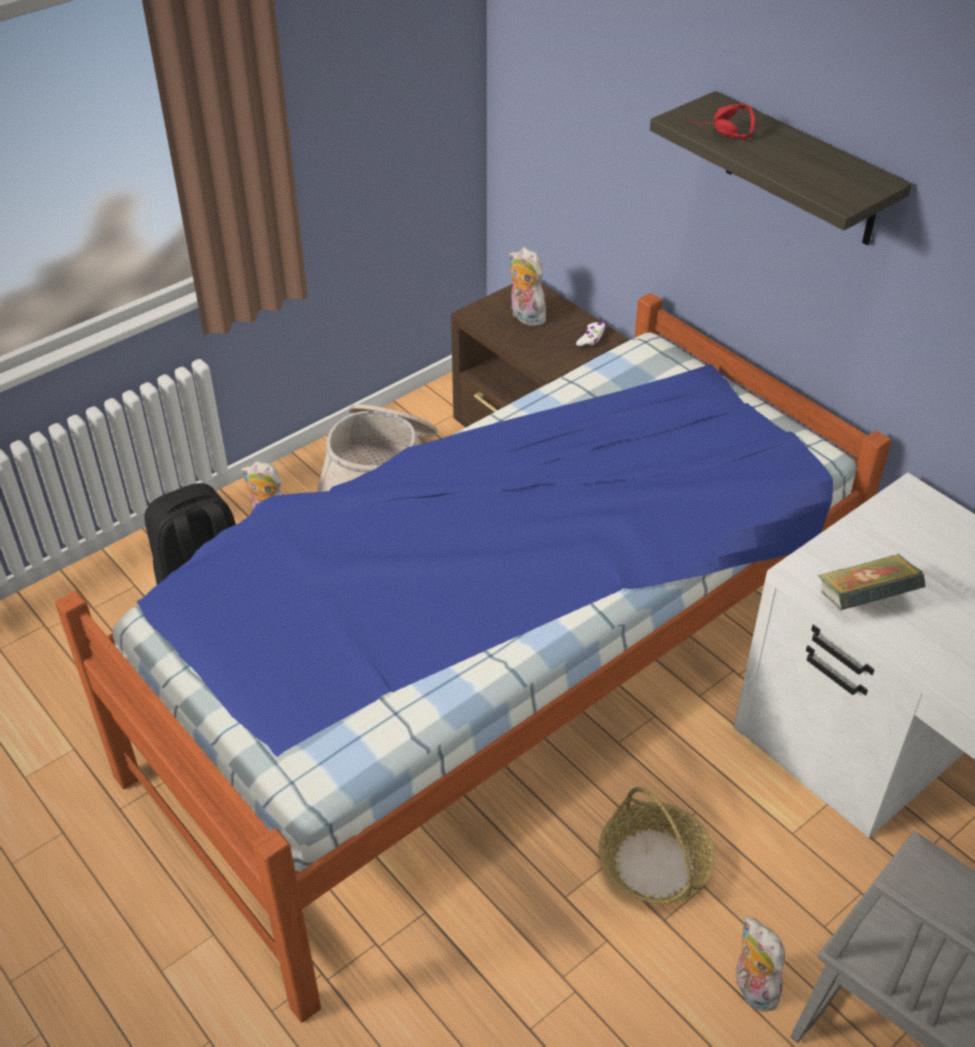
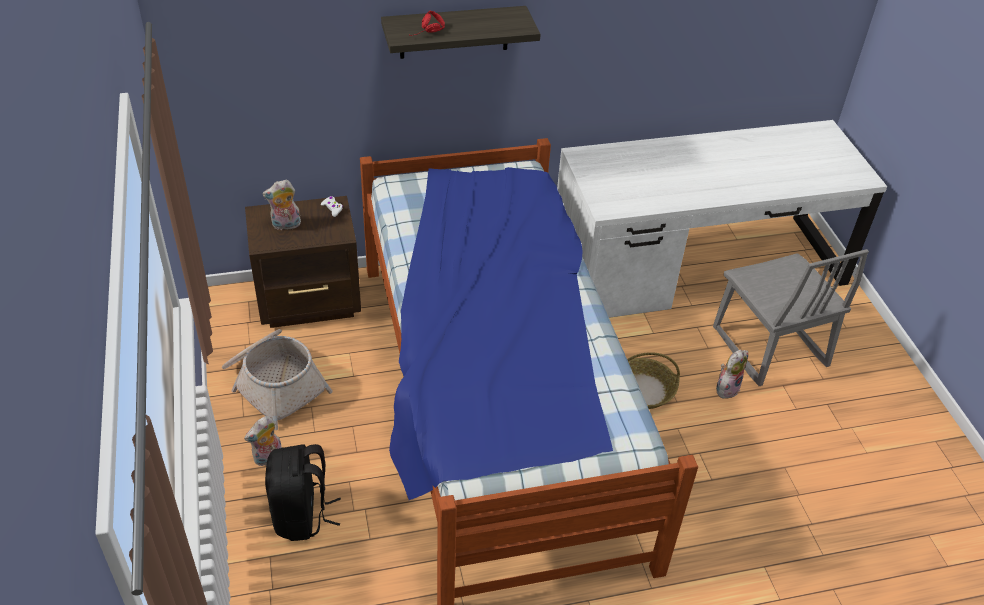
camera: 65 degrees left, 0 degrees up
(751, 987) = (726, 388): plush toy -> plush toy turned 135 degrees clockwise
(864, 601) = (635, 202): book -> none

